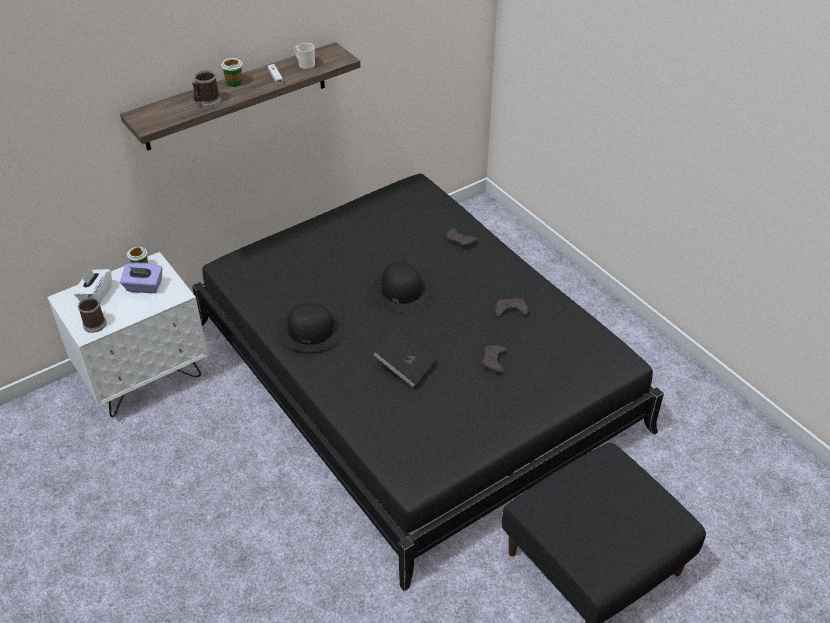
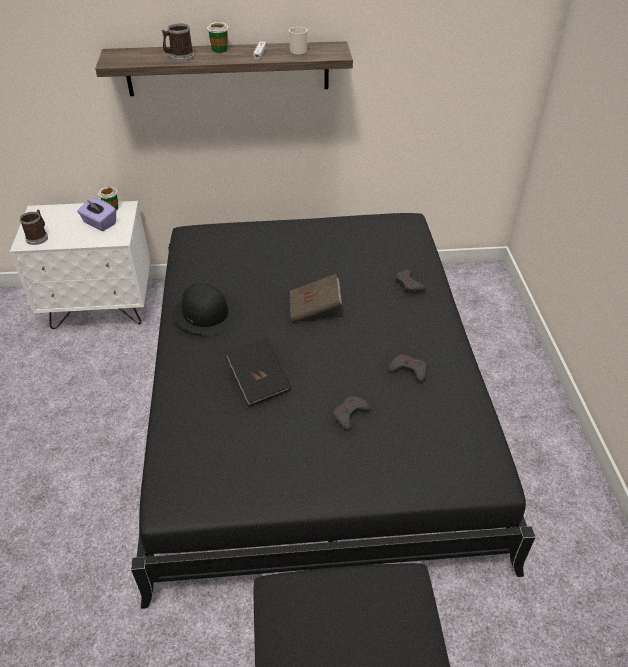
camera: 30 degrees right, 0 degrees up
(95, 294) = (60, 216): white tissue box -> none
(401, 290) = (315, 309): black hat -> brown book

